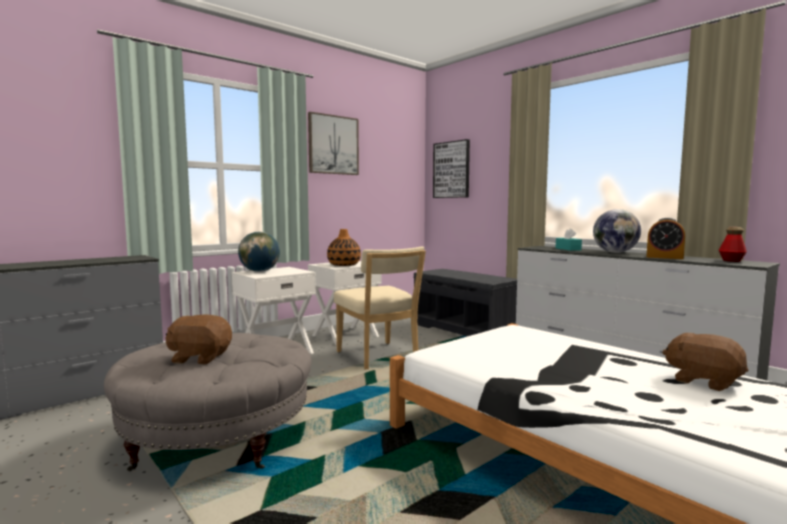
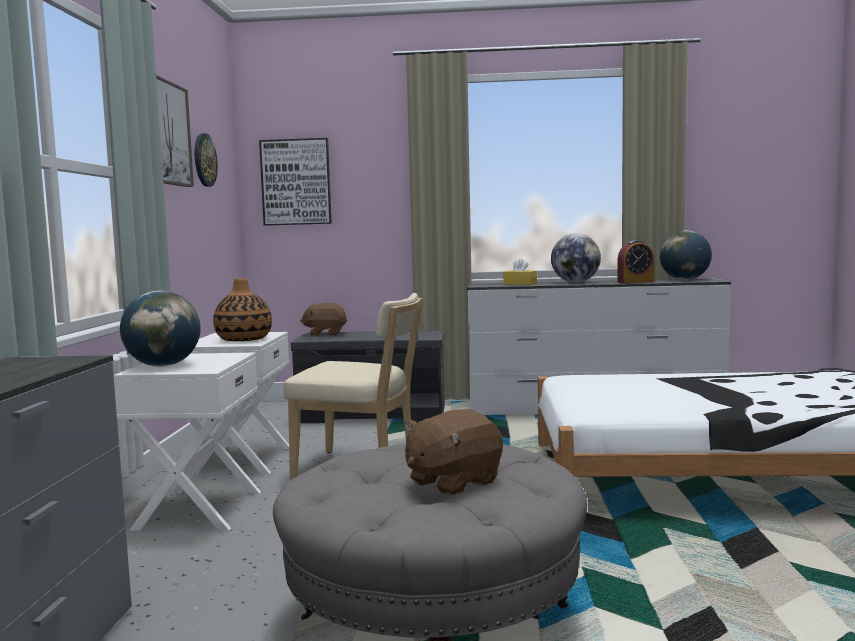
camera: 45 degrees left, 0 degrees up
(380, 158) = (204, 160): none -> wall clock
(568, 249) = (520, 283): turquoise tissue box -> yellow tissue box
(703, 381) = (795, 379): brown plush toy -> brown plush toy (325, 334)
(731, 261) = (685, 279): bottle -> globe

